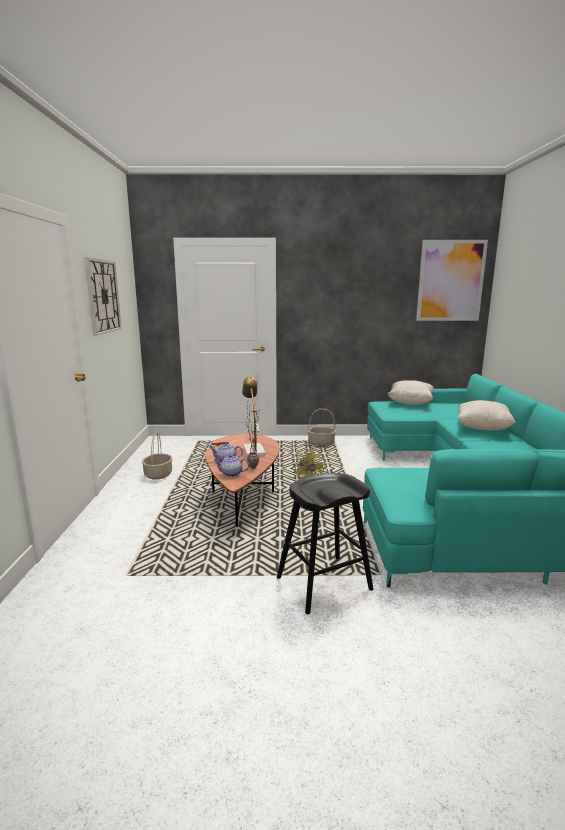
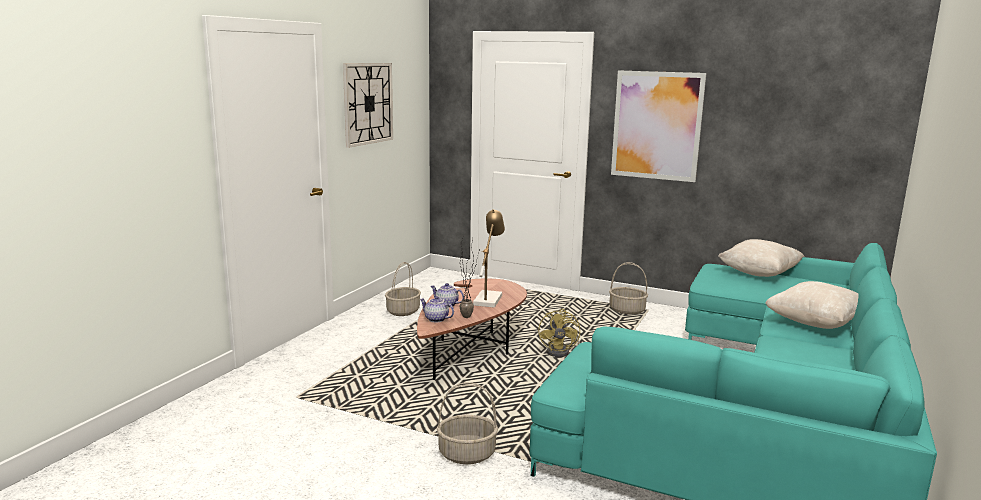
camera: 25 degrees right, 0 degrees up
(323, 583) = (467, 454): black stool -> basket
(450, 281) = (847, 98): picture -> picture (657, 125)

